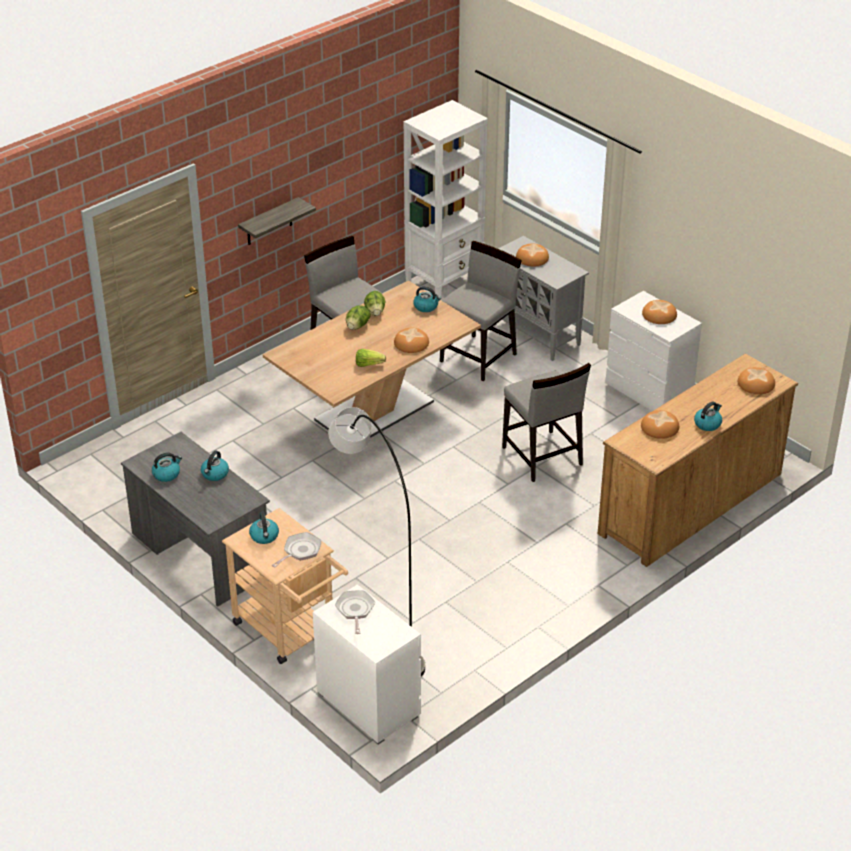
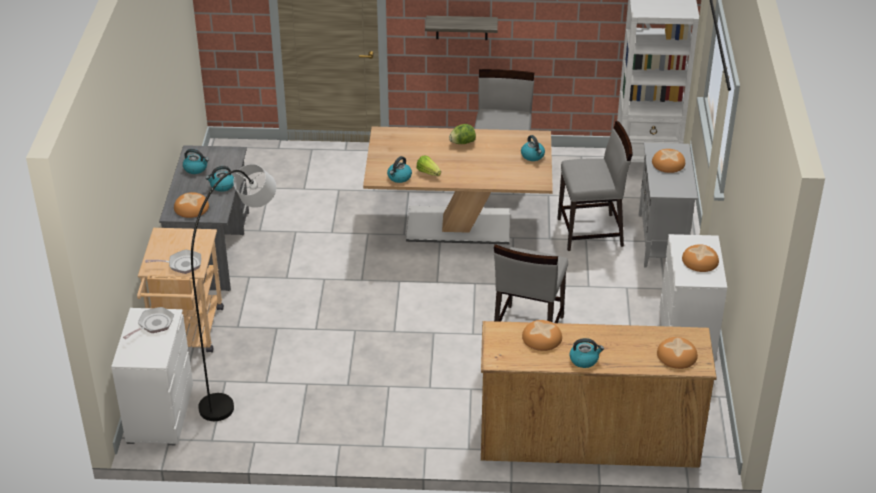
camera: 45 degrees right, 0 degrees up
(264, 536) = (178, 241): kettle -> kettle (399, 177)
(375, 312) = (490, 140): lettuce -> none
(411, 343) = (480, 175): bread -> bread (191, 208)

